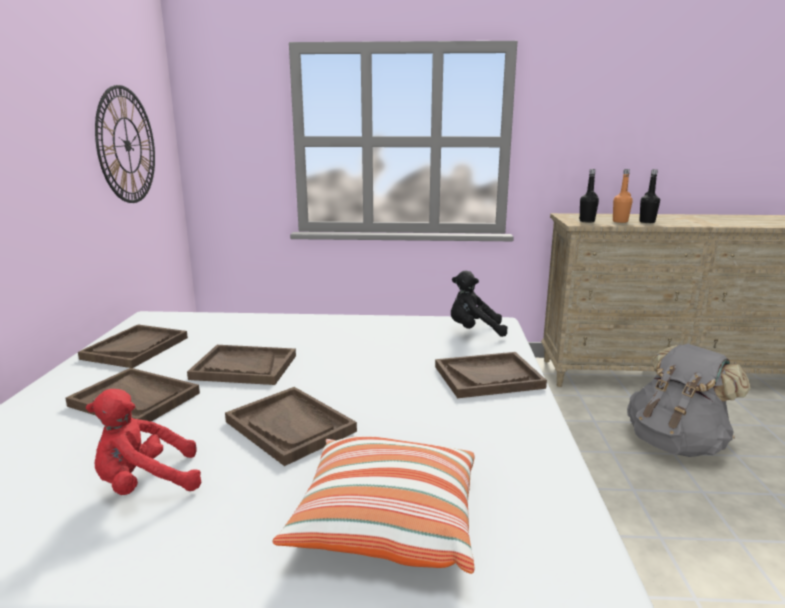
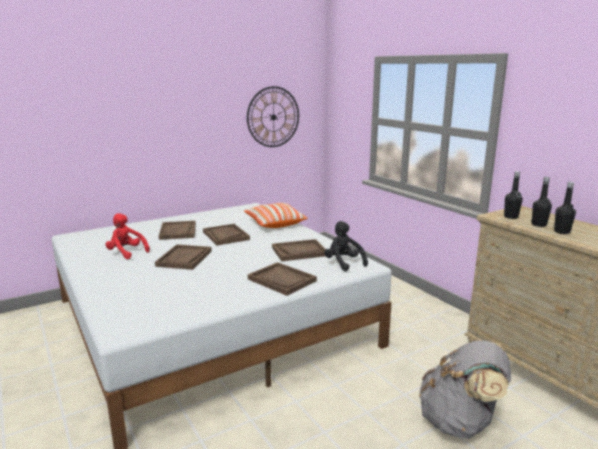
camera: 55 degrees right, 0 degrees up
(135, 348) = (219, 216): brown tray -> brown tray (299, 251)
(386, 523) = (132, 291): pillow -> pillow (274, 224)
(620, 221) = (539, 225): orange bottle -> black bottle

